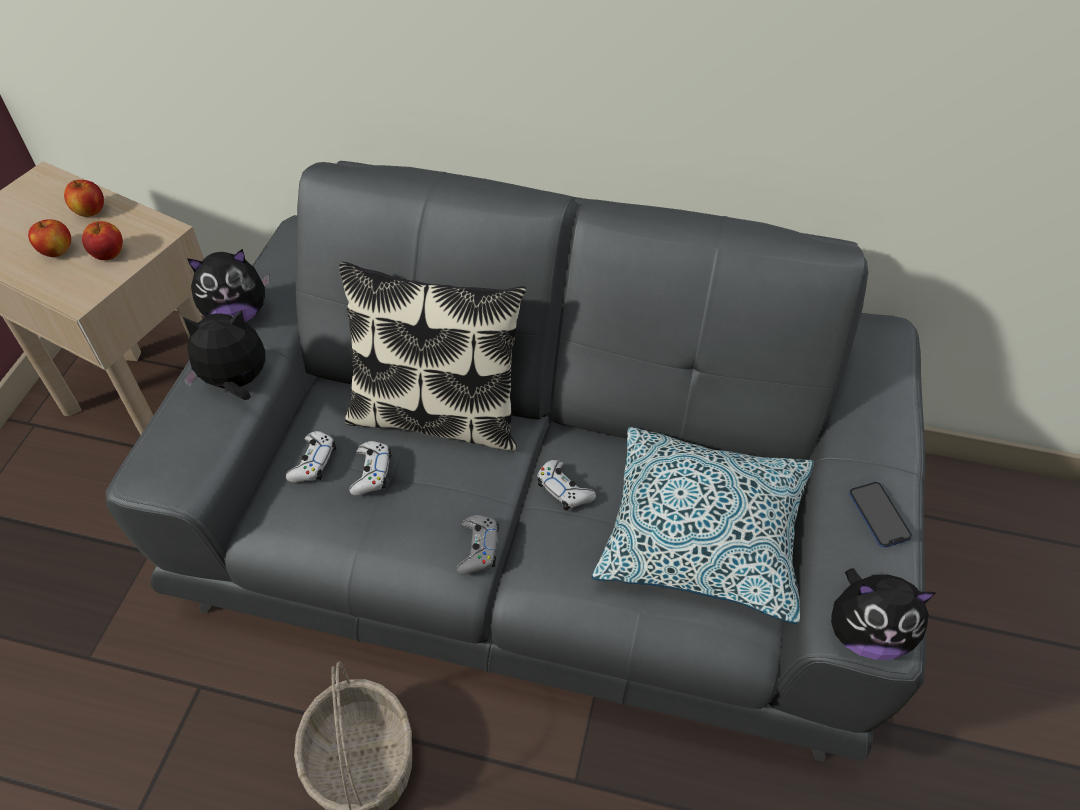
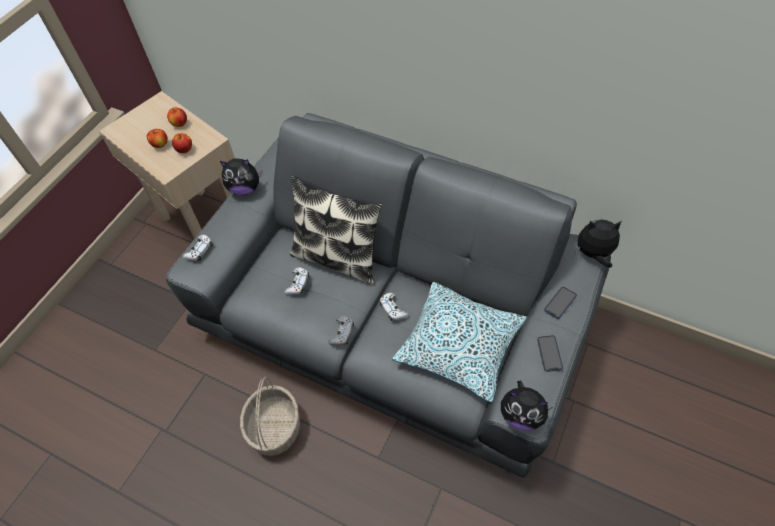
camera: 15 degrees right, 5 degrees up
(236, 383) = (237, 227): plush toy -> plush toy (593, 254)
(313, 462) = (270, 273): white game controller -> white game controller (199, 250)
(867, 426) = (560, 303): none -> phone

